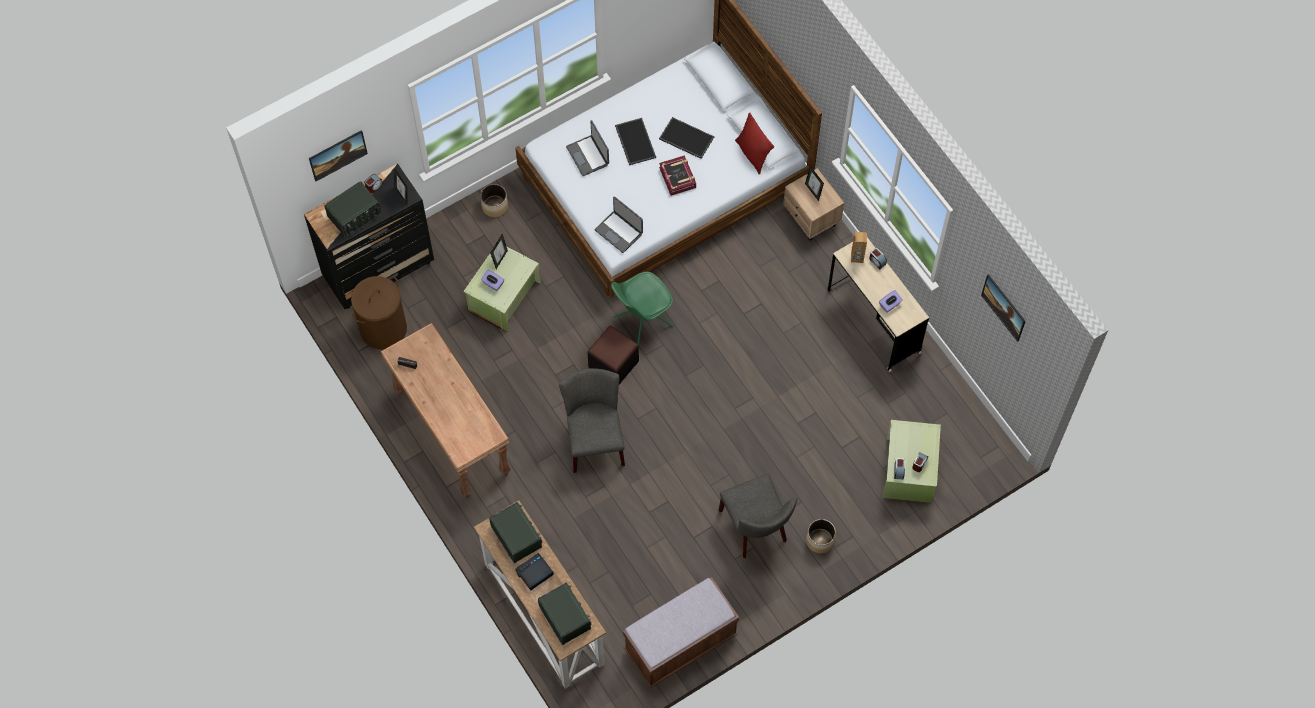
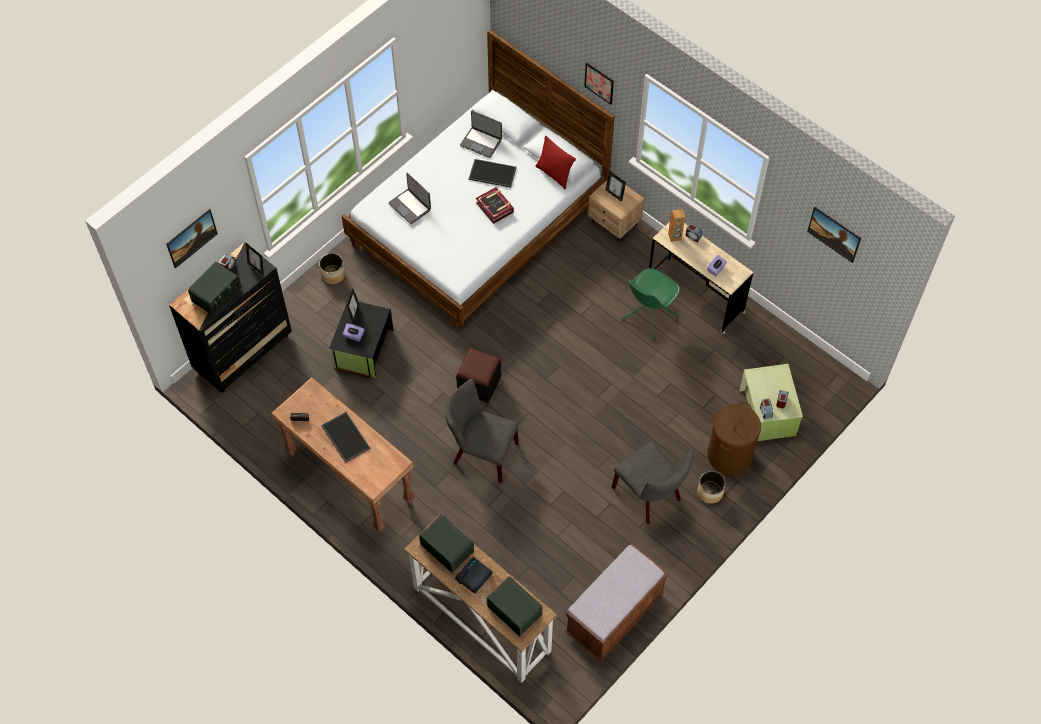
camera: 15 degrees left, 5 degrees down
(383, 328) = (261, 401): brown laundry basket -> brown laundry basket (729, 455)
(503, 296) = (362, 349): green storage box -> black storage box
(594, 439) = (481, 452): grey chair -> grey chair turned 45 degrees counterclockwise
(619, 231) = (457, 263): laptop -> laptop (481, 142)
(634, 141) = (447, 186): tray -> tray (344, 437)
(642, 322) = (493, 342): green chair -> green chair (648, 317)
(812, 75) = (599, 83): none -> picture

